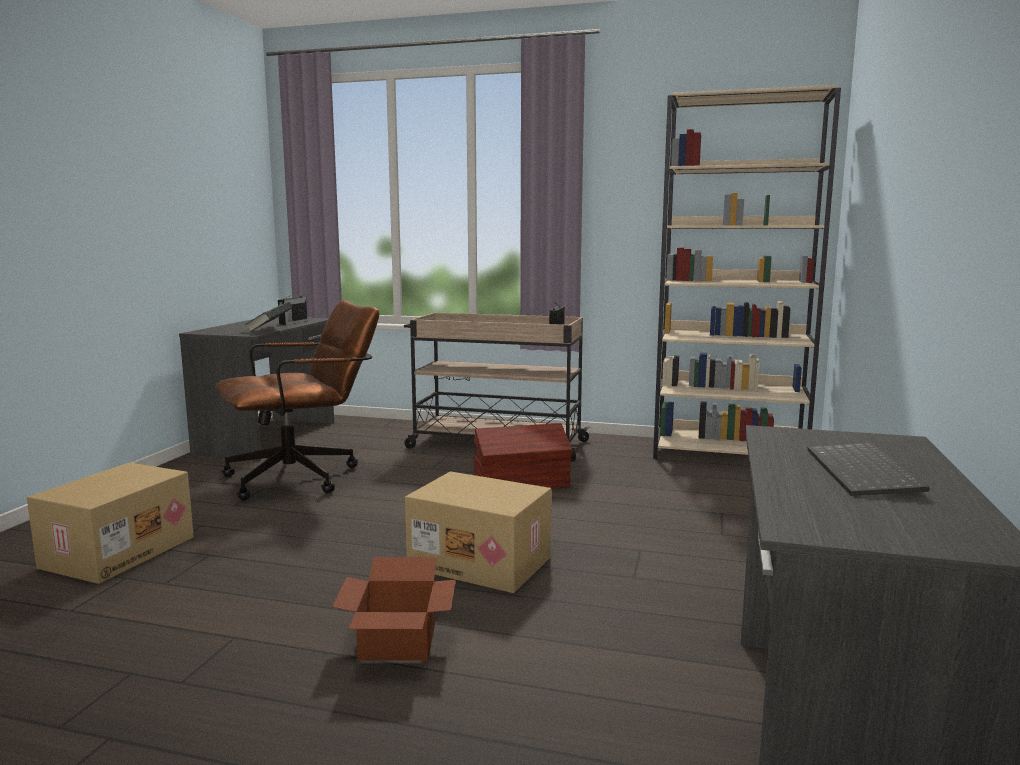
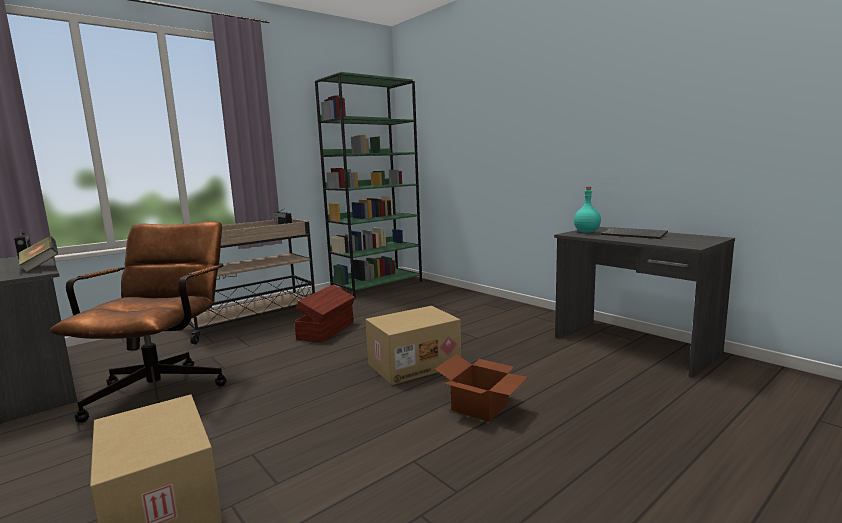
camera: 55 degrees left, 0 degrees up
(729, 454) = (377, 285): beige bookcase -> green bookcase
(820, 439) = (587, 232): none -> turquoise bottle

